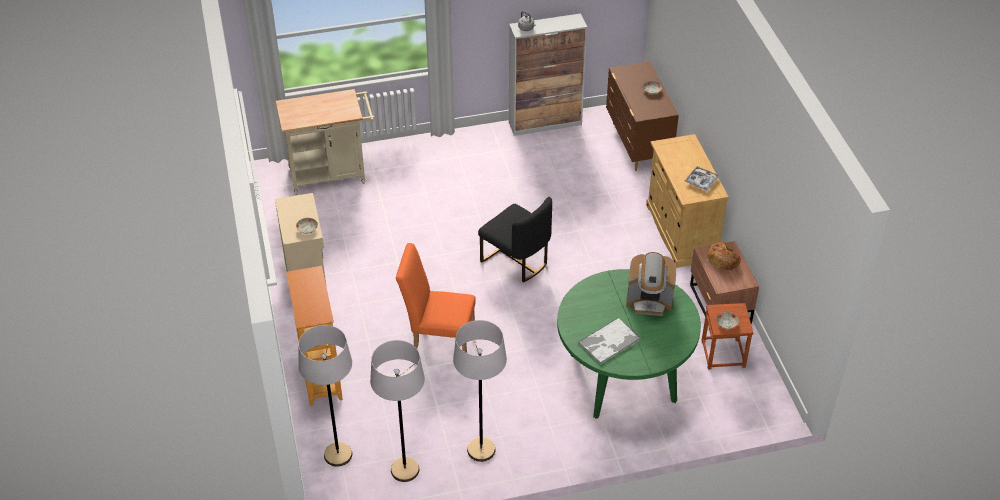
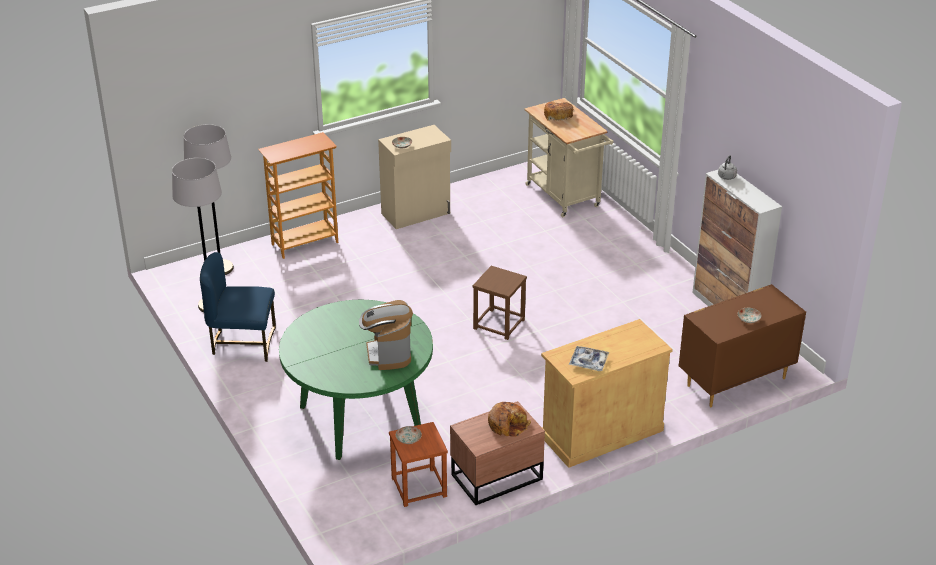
camera: 75 degrees right, 10 degrees down
(308, 112) = (558, 115): none -> bread
(438, 341) = (369, 296): orange chair -> none
(481, 450) = (243, 343): grey floor lamp -> blue chair
(516, 261) = (498, 324): black chair -> brown stool
(609, 341) = (321, 335): tray -> none

